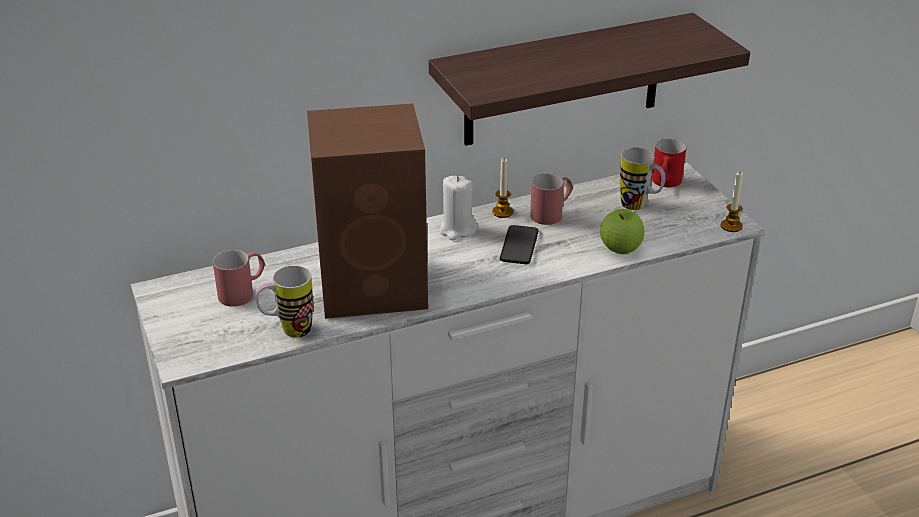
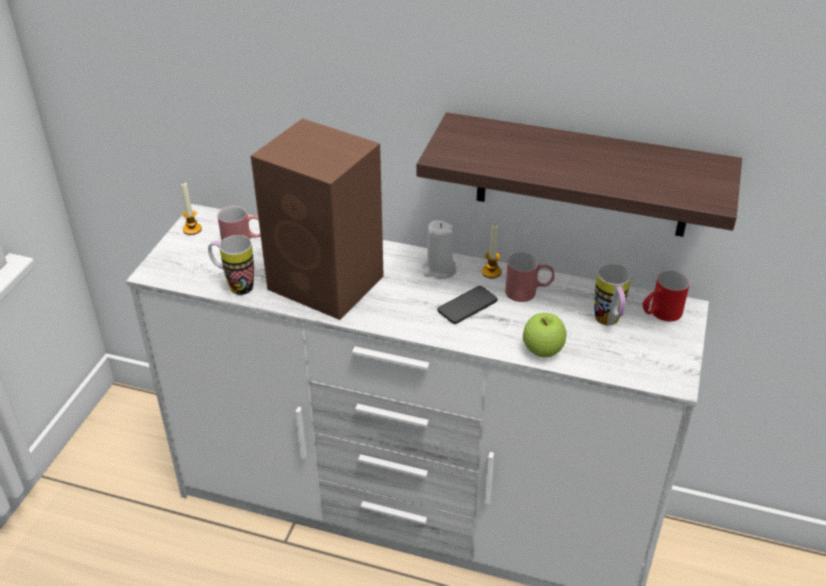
camera: 40 degrees right, 5 degrees up
(731, 226) = (668, 382): candle -> candle (192, 229)

